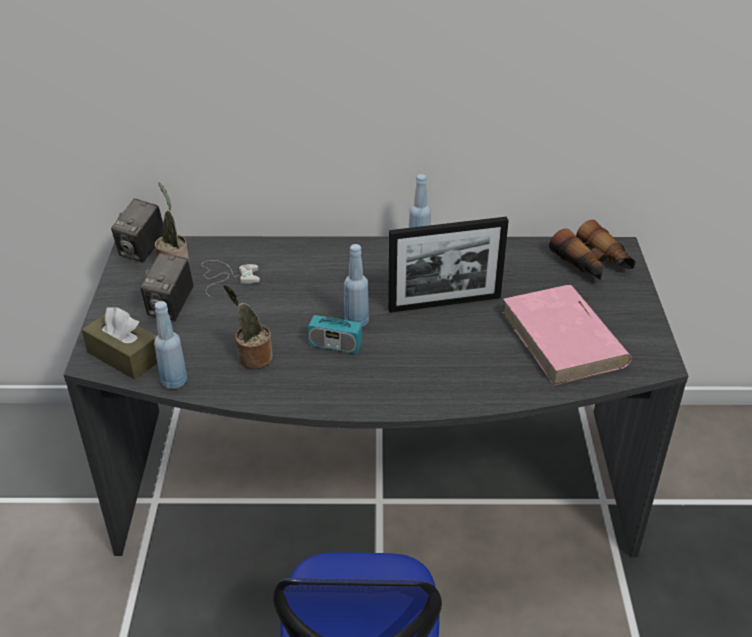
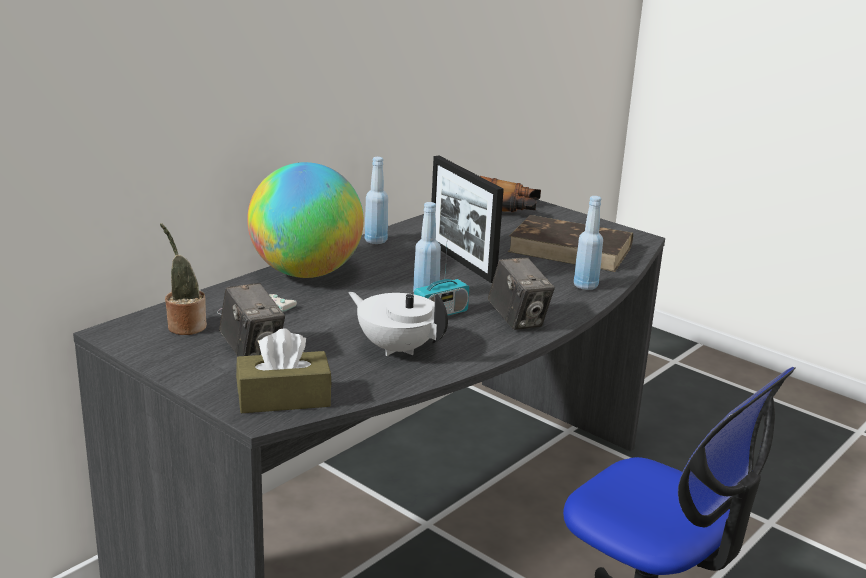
camera: 50 degrees left, 15 degrees down
(142, 250) = (130, 330): camera -> camera (518, 320)
(174, 381) = (367, 391): blue bottle -> blue bottle (585, 286)
(252, 358) = (397, 348): potted plant -> white teapot
(317, 255) = (305, 273): none -> globe
(444, 303) = (461, 261): picture frame -> picture frame turned 120 degrees clockwise
(564, 340) = (571, 249): pink book -> brown book

